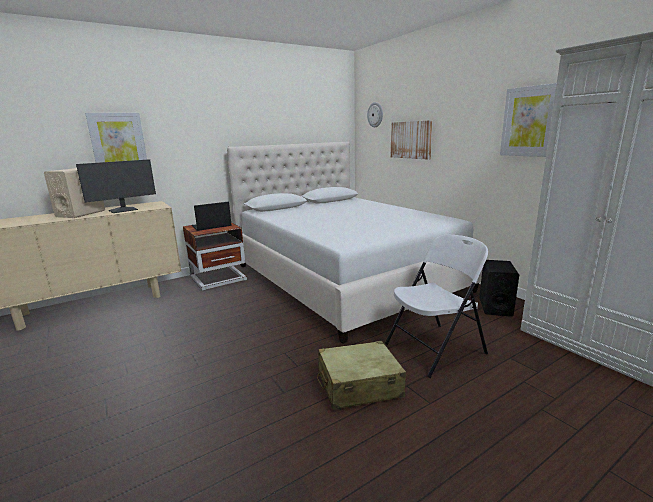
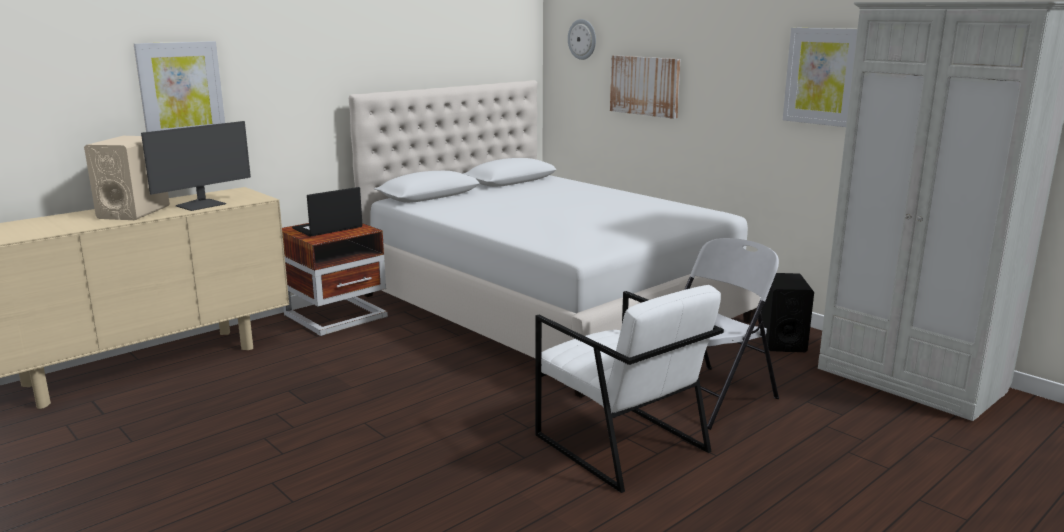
camera: 10 degrees left, 0 degrees up
(359, 385) = (621, 443): beige suitcase -> white armchair

